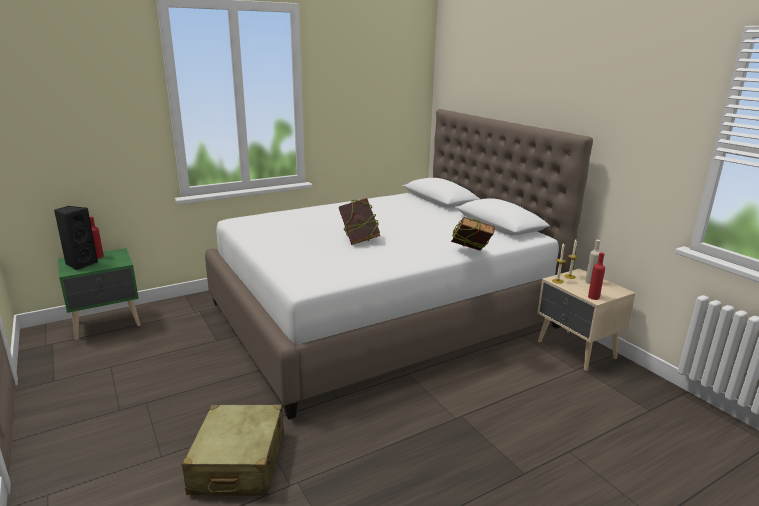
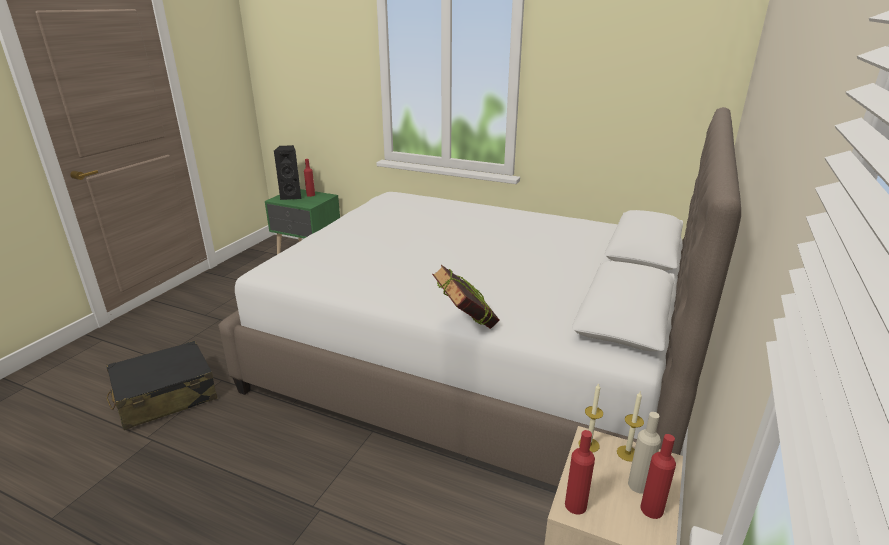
camera: 55 degrees right, 5 degrees up
(238, 463) = (165, 396): beige suitcase -> black suitcase
(359, 240) = (418, 254): book -> none
(605, 285) = (651, 509): none -> red bottle

